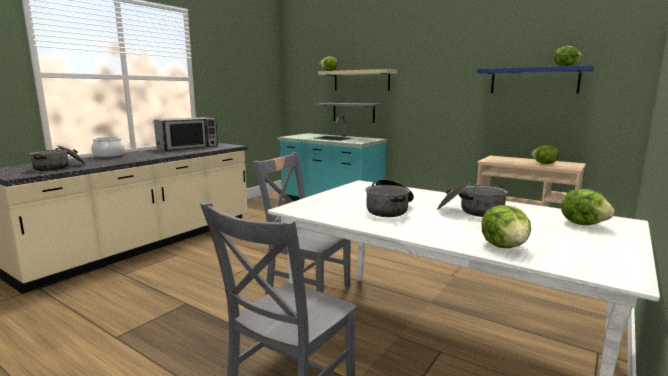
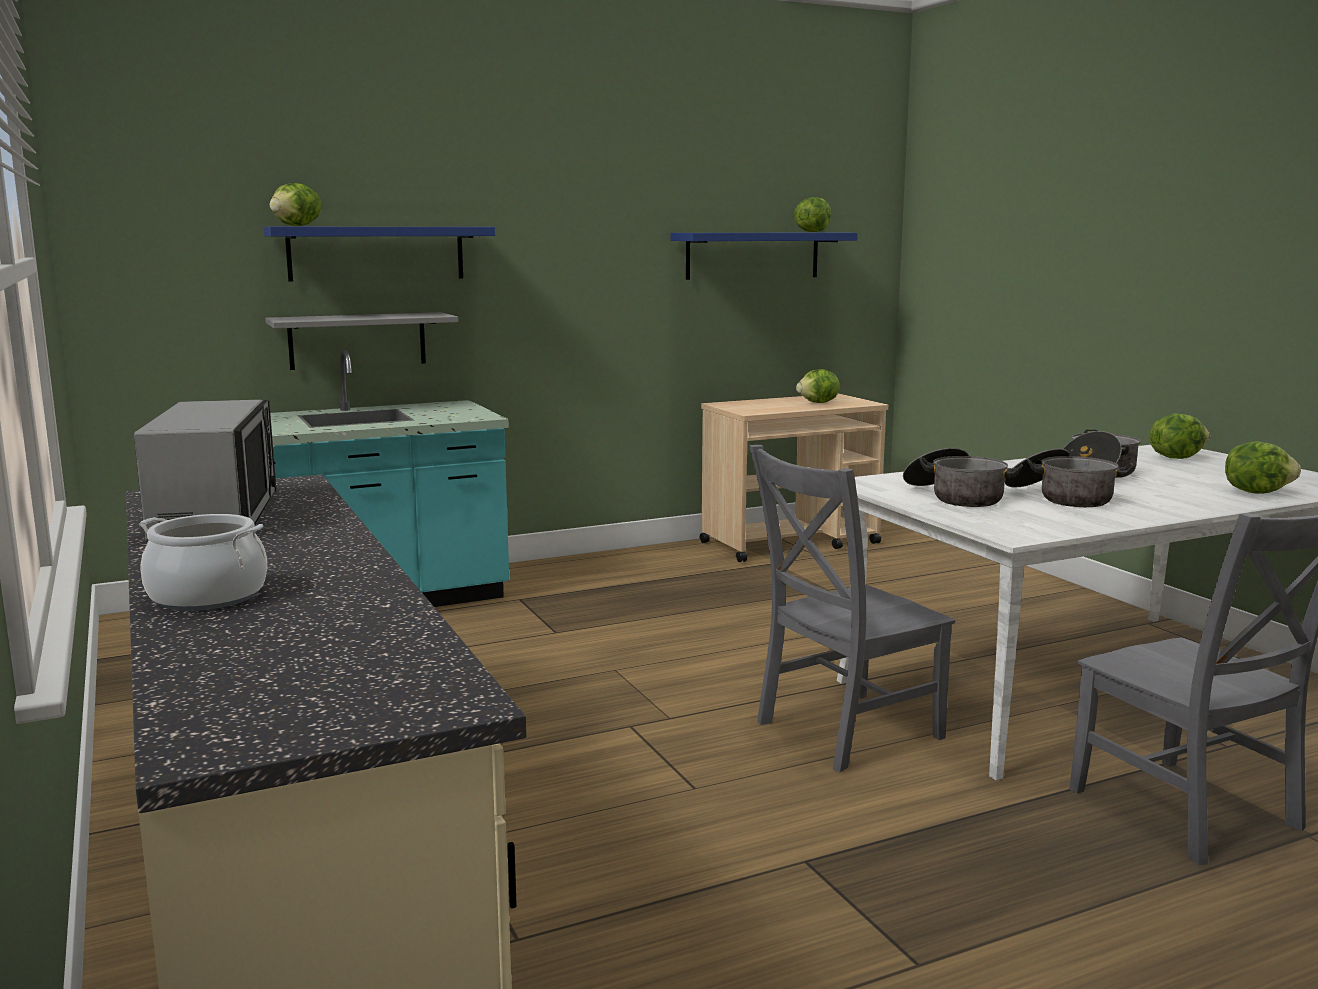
camera: 60 degrees left, 0 degrees up
(59, 167) = (356, 653): cooking pot -> cooking pot (956, 497)
(361, 80) = (376, 253): beige shelf -> blue shelf

